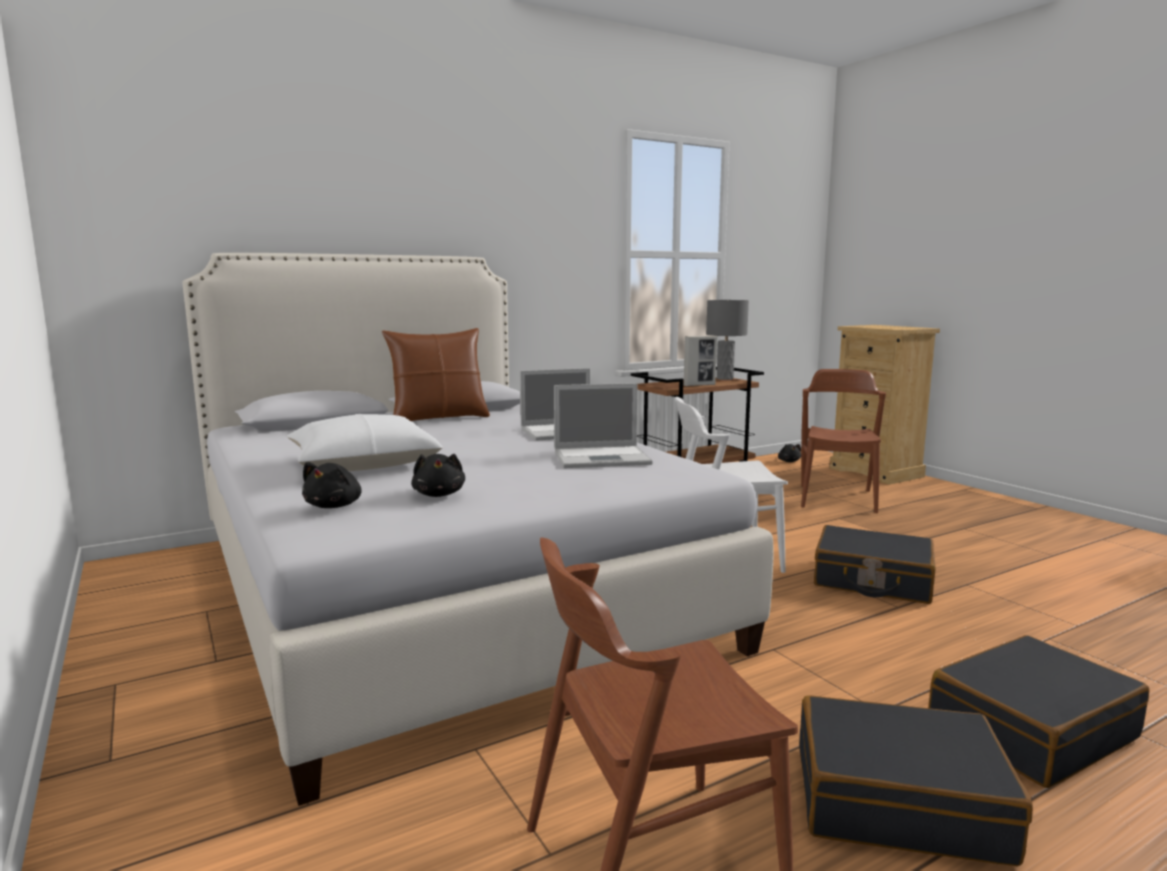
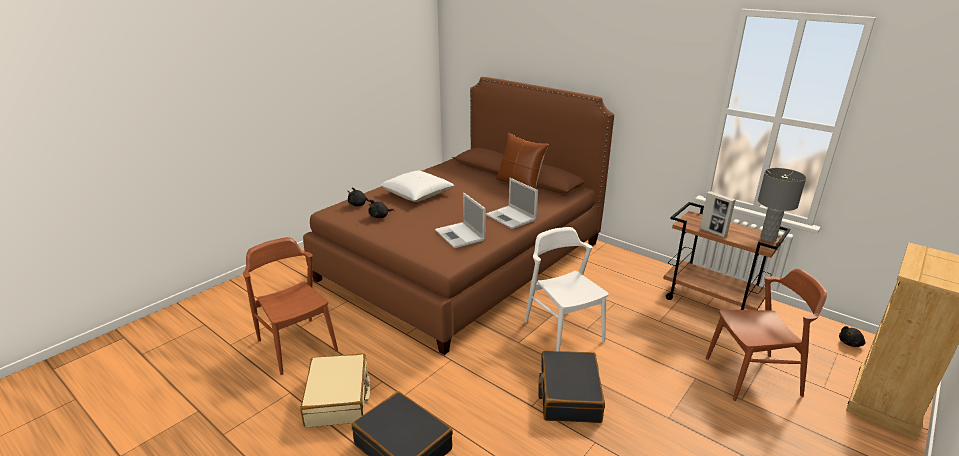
camera: 70 degrees right, 15 degrees up
(441, 589) = (463, 260): white bed -> brown bed
(898, 801) = (338, 399): black suitcase -> beige suitcase

